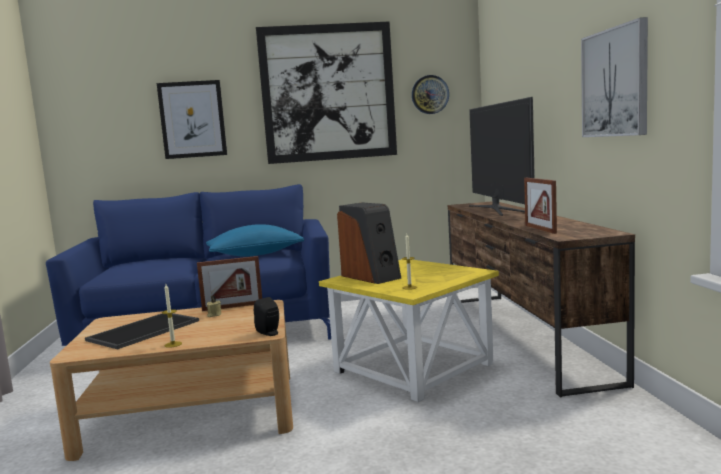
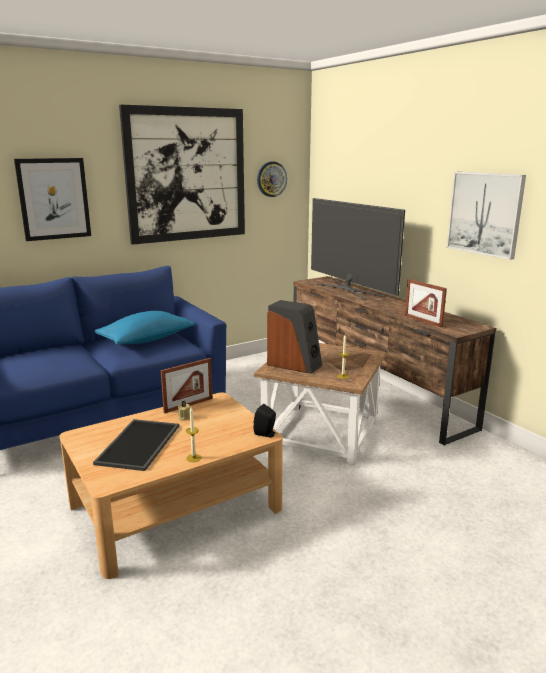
camera: 25 degrees left, 10 degrees up
(411, 368) = (319, 433): yellow side table -> brown side table

